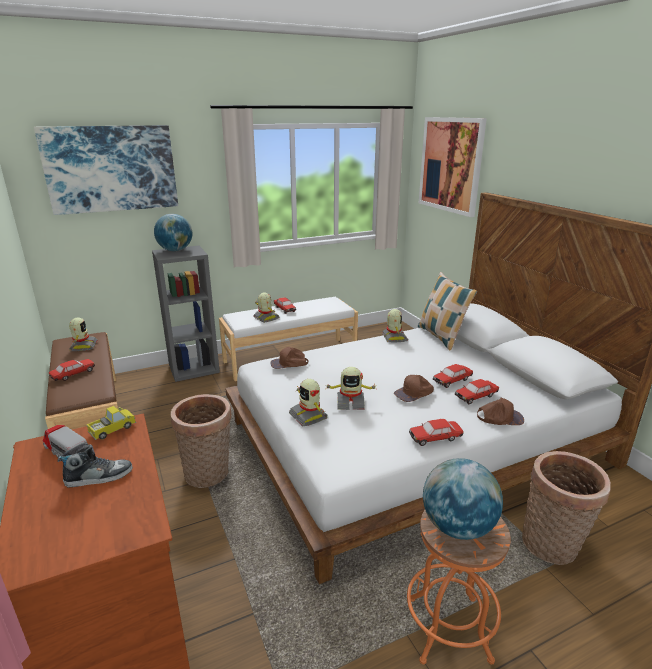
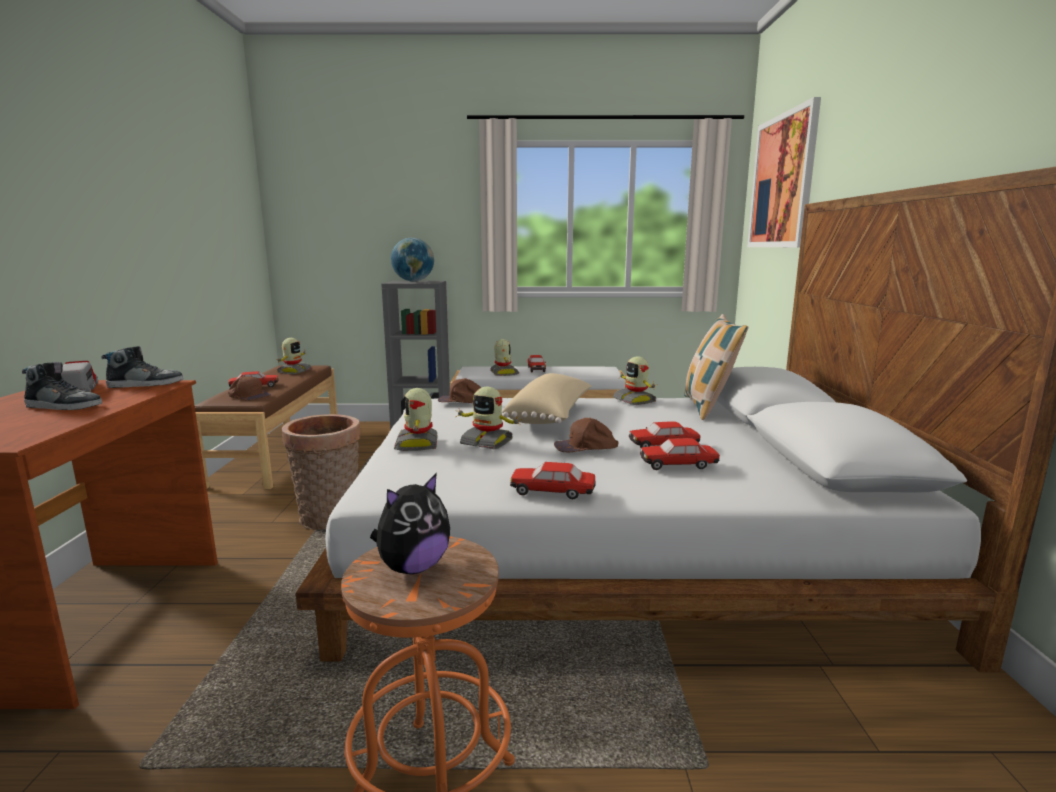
camera: 25 degrees right, 10 degrees down
(111, 169) = (360, 187): picture -> none
(112, 429) = (146, 384): toy truck -> shoe
(361, 366) = (551, 416): none -> beige pillow
(394, 338) = (635, 400): toy robot -> toy robot turned 135 degrees clockwise
(457, 526) = (413, 567): globe -> plush toy
(499, 417) = (689, 491): brown cap -> brown cap (249, 396)
(552, 546) = (728, 742): basket -> none

